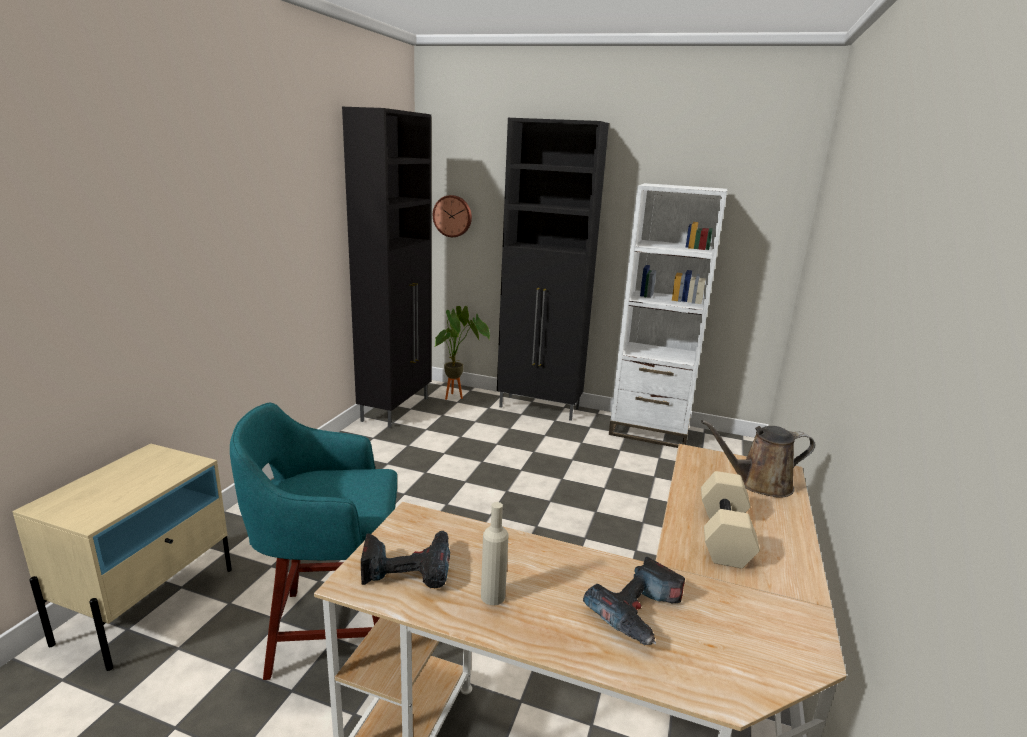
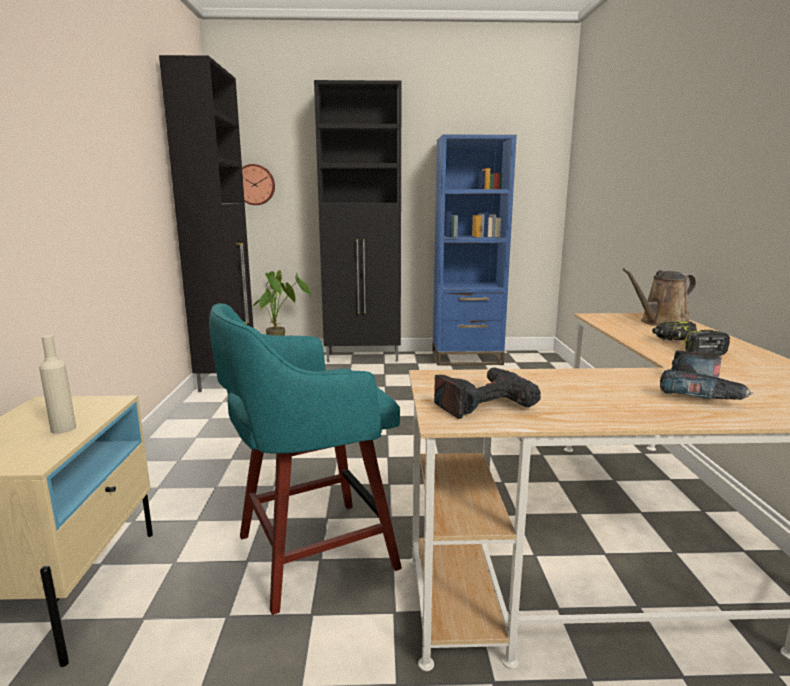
camera: 20 degrees left, 5 degrees down
(493, 596) = (581, 404): beige bottle -> beige bottle (63, 429)
(649, 431) = (466, 358): white bookcase -> blue bookcase
(725, 536) = (685, 347): beige dumbbell -> power drill

